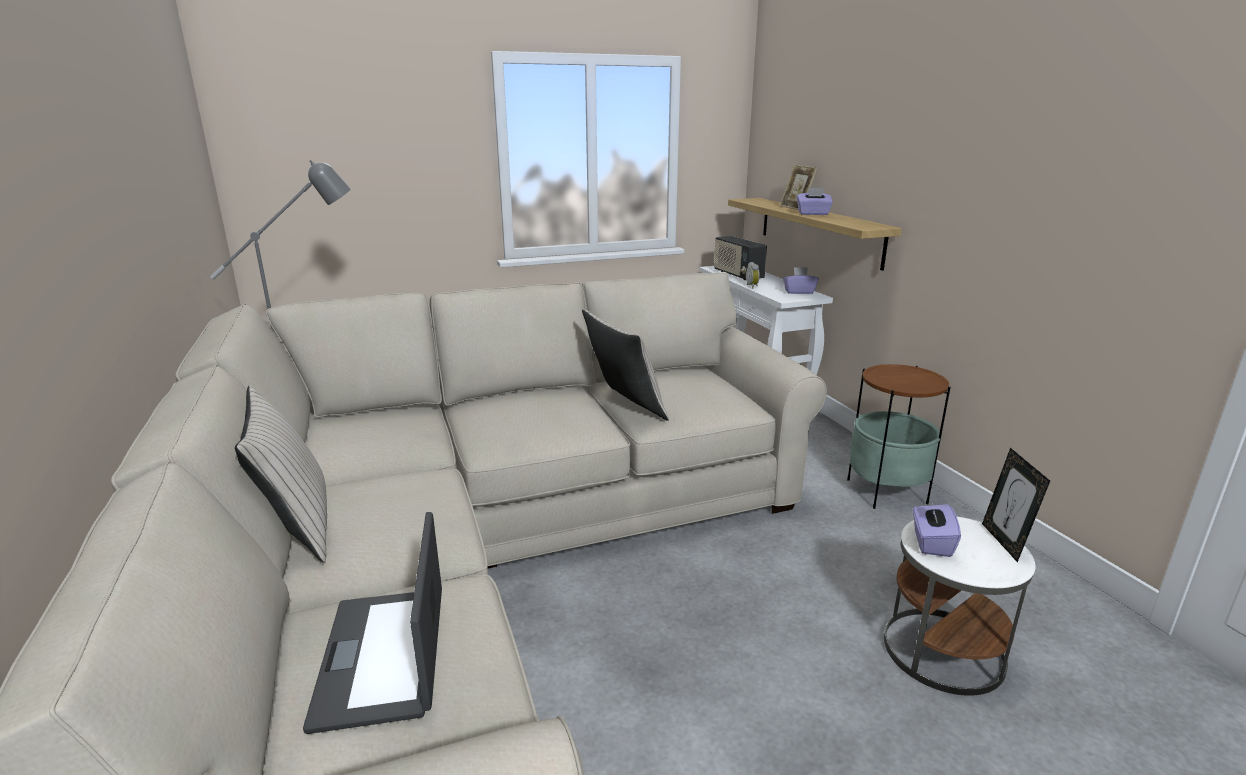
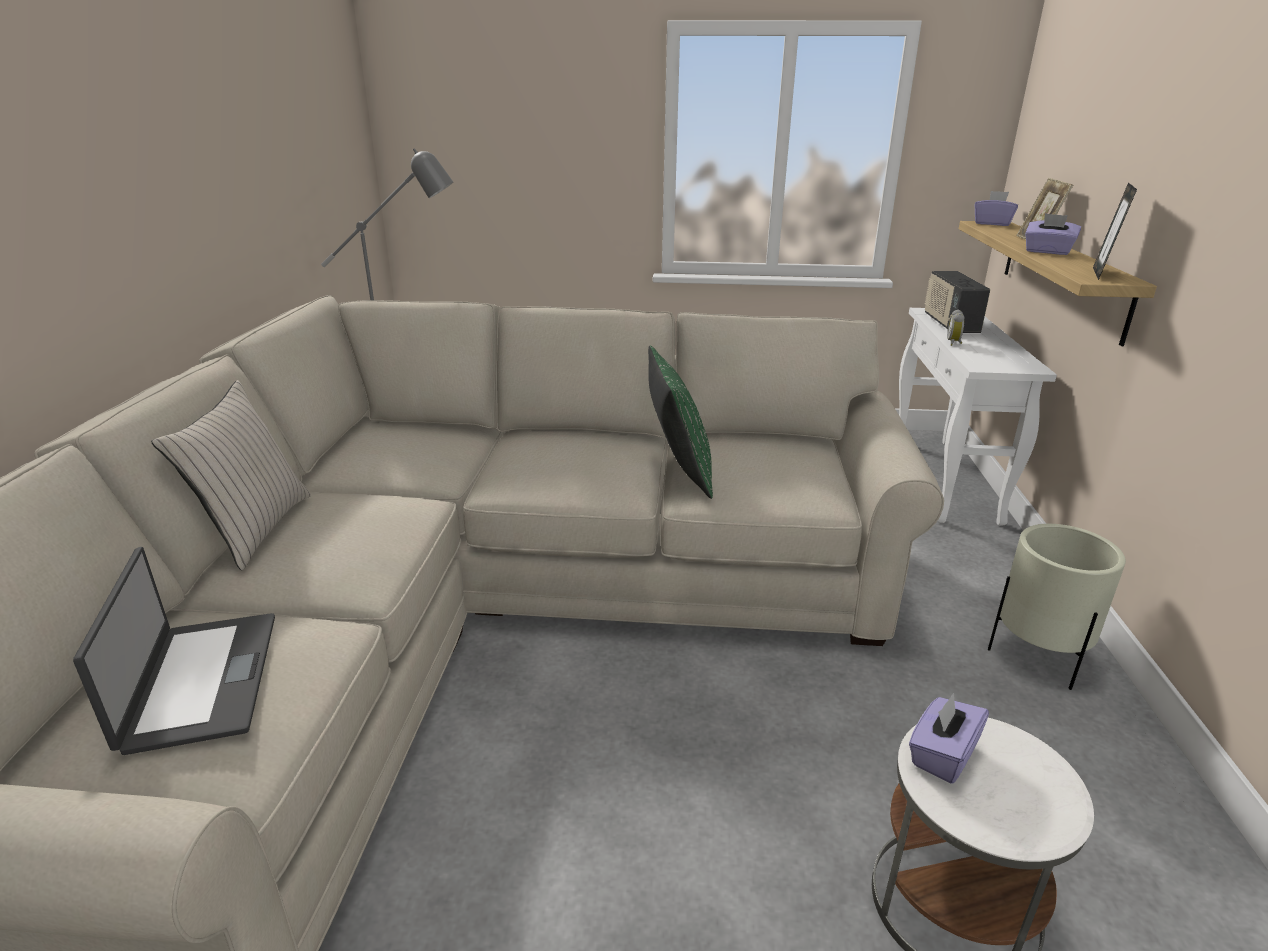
camera: 25 degrees right, 5 degrees up
(385, 655) = (200, 680): laptop -> laptop turned 150 degrees clockwise
(624, 407) = (677, 471): beige pillow -> green pillow
(799, 292) = (1013, 359): purple tissue box -> purple tissue box (992, 223)
(886, 491) = (1037, 658): side table -> beige planter
(1004, 542) = (1061, 790): picture frame -> picture frame (1101, 274)

